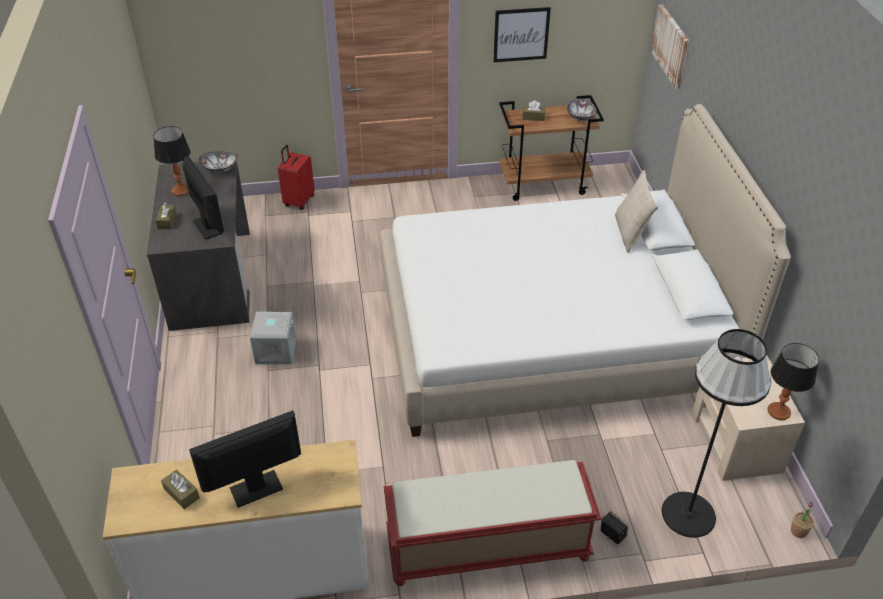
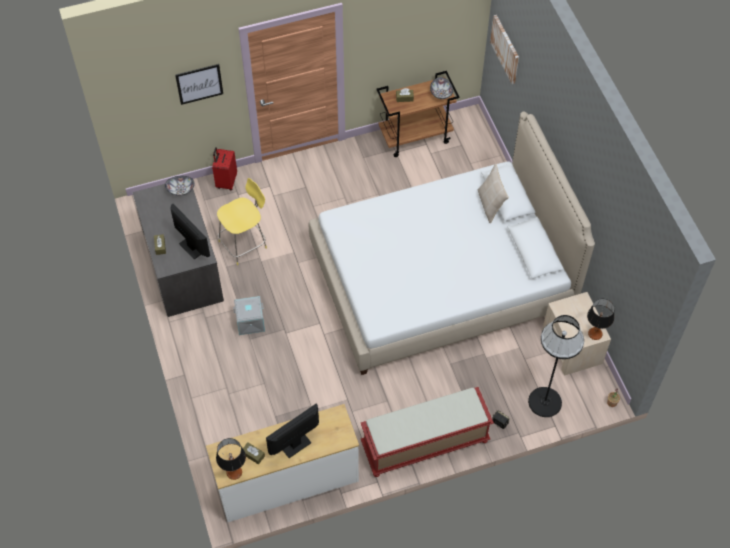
camera: 10 degrees left, 15 degrees up
(181, 190) = (159, 215): table lamp -> table lamp (234, 472)
(298, 264) = (244, 243): none -> yellow stool
(521, 34) = (390, 45): picture -> picture (199, 84)

